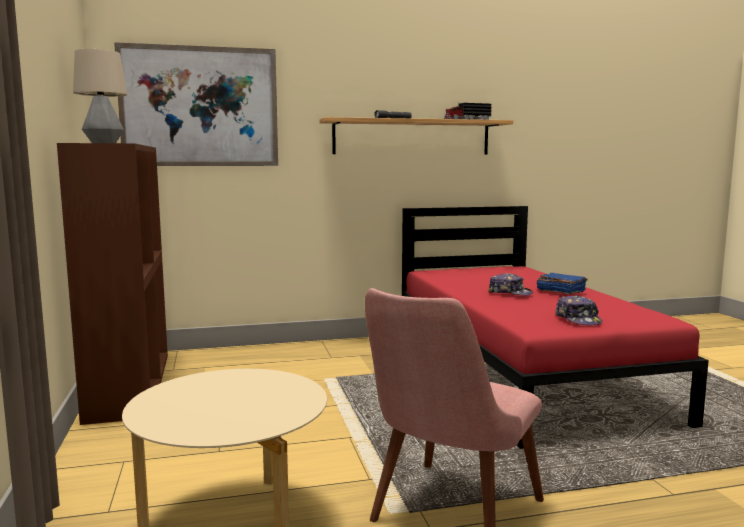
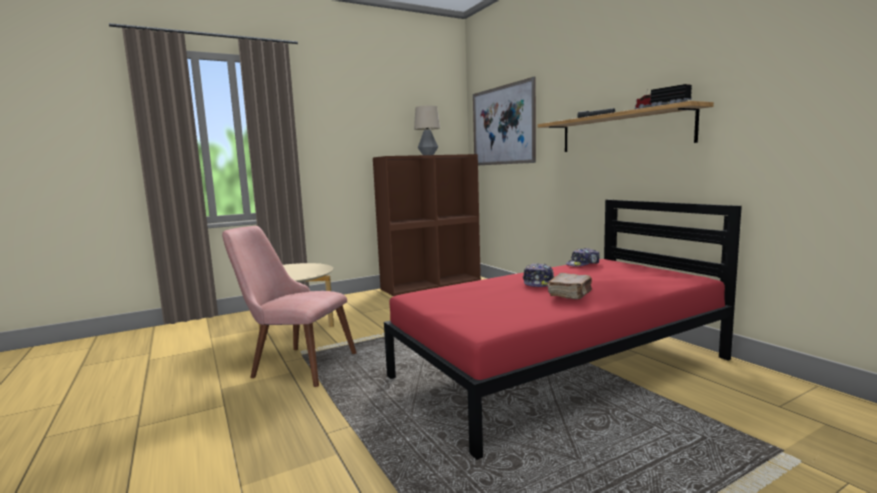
camera: 75 degrees right, 0 degrees up
(560, 291) = (570, 294): blue book -> brown book
(578, 319) = (453, 303): cap -> cap (583, 264)

